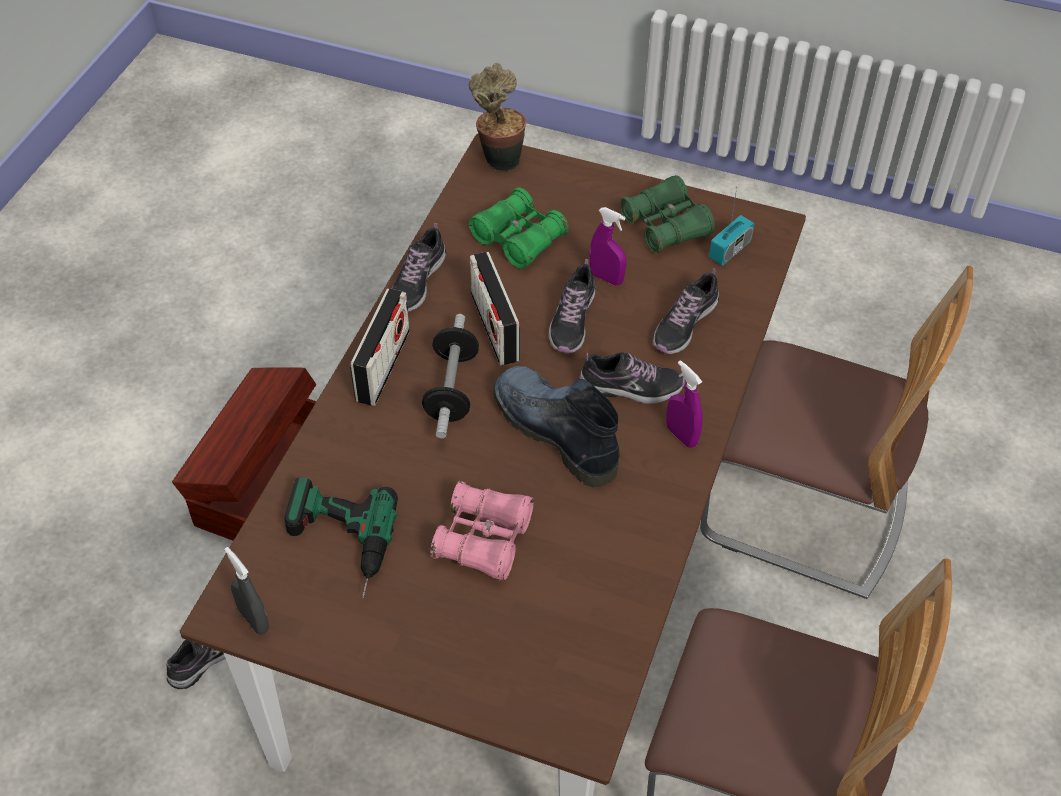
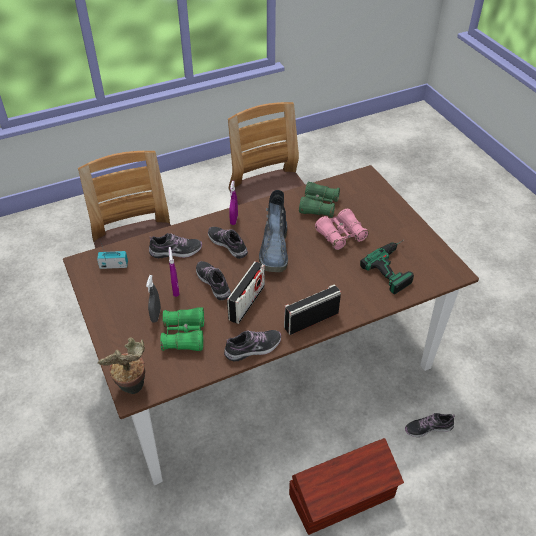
camera: 135 degrees left, 5 degrees down
(254, 620) = (447, 263): grey spray bottle -> grey spray bottle (156, 315)
(451, 389) = (294, 291): dumbbell -> none
(572, 320) = (213, 283): shoe -> shoe turned 90 degrees counterclockwise
(665, 226) = (119, 293): green binoculars -> green binoculars (318, 206)

